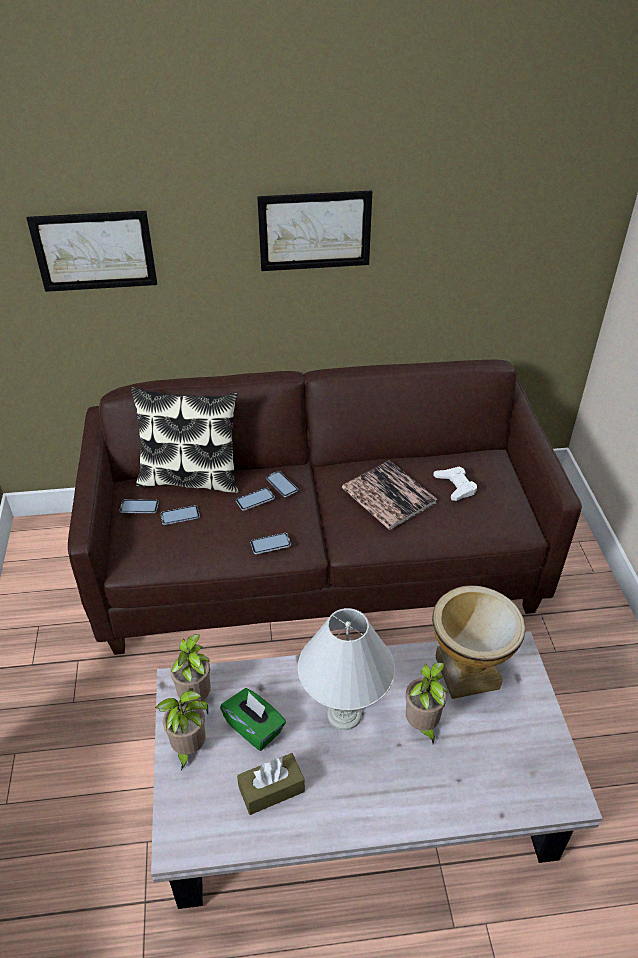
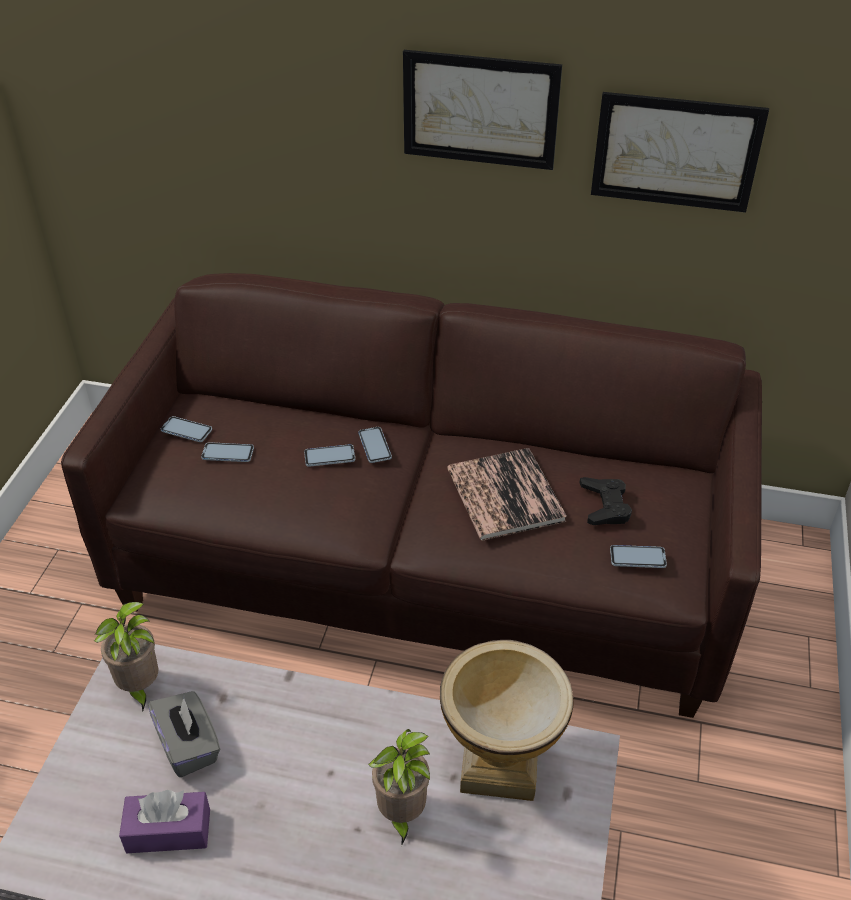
camera: 20 degrees right, 0 degrees up
(94, 251) = (196, 91): picture -> picture (676, 152)
(188, 749) = (98, 746): potted plant -> none
(190, 478) = (266, 409): pillow -> none
(254, 728) = (189, 746): green tissue box -> grey tissue box
(270, 544) = (320, 518): phone -> phone (637, 557)
(271, 789) = (168, 831): brown tissue box -> purple tissue box
(344, 714) = (308, 765): white table lamp -> none
(455, 486) = (605, 505): white game controller -> black game controller

